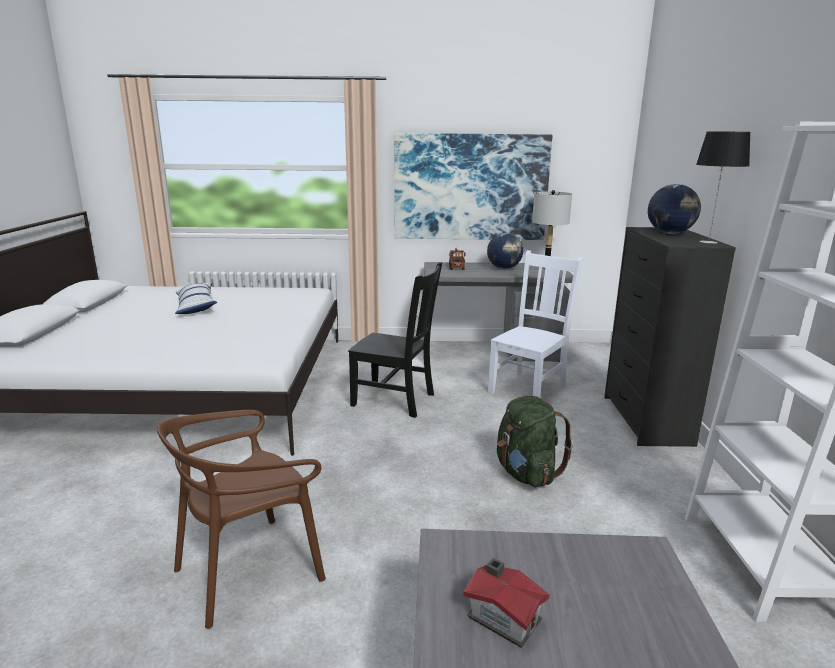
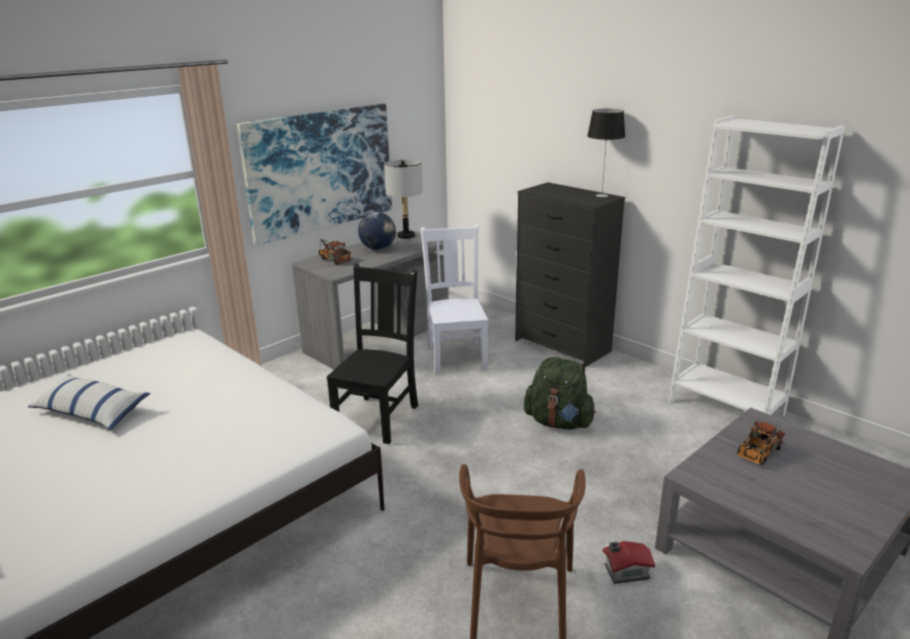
camera: 45 degrees left, 5 degrees up
(396, 400) = (378, 417): black chair -> black chair turned 45 degrees counterclockwise
(503, 616) = (770, 488): toy house -> toy house (625, 571)
(565, 578) = (757, 454): none -> toy truck
(670, 233) = (560, 191): globe -> none

